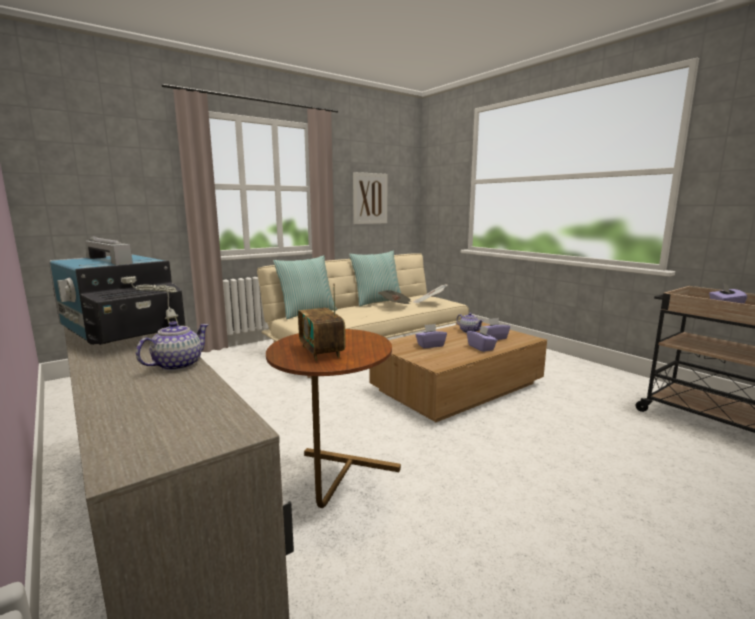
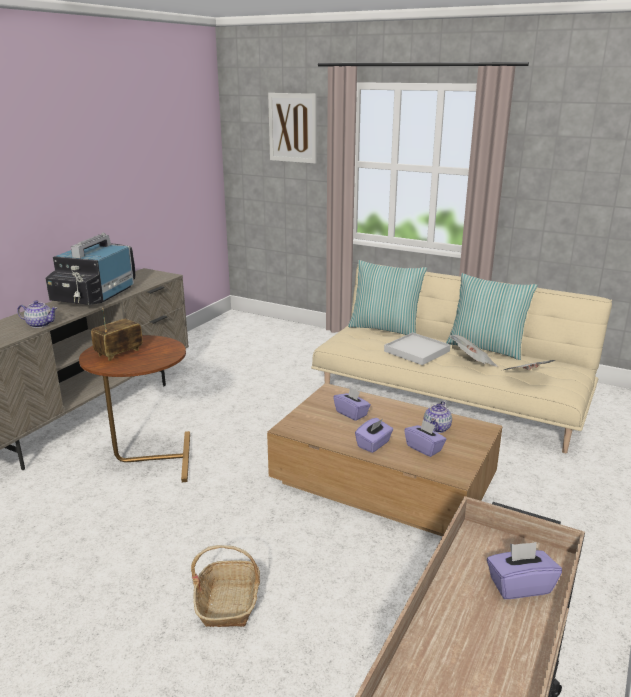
camera: 65 degrees right, 10 degrees up
(361, 312) = (416, 351): none -> white tray
(370, 198) = (584, 193): picture -> picture (293, 128)
(597, 476) = (228, 602): none -> basket

